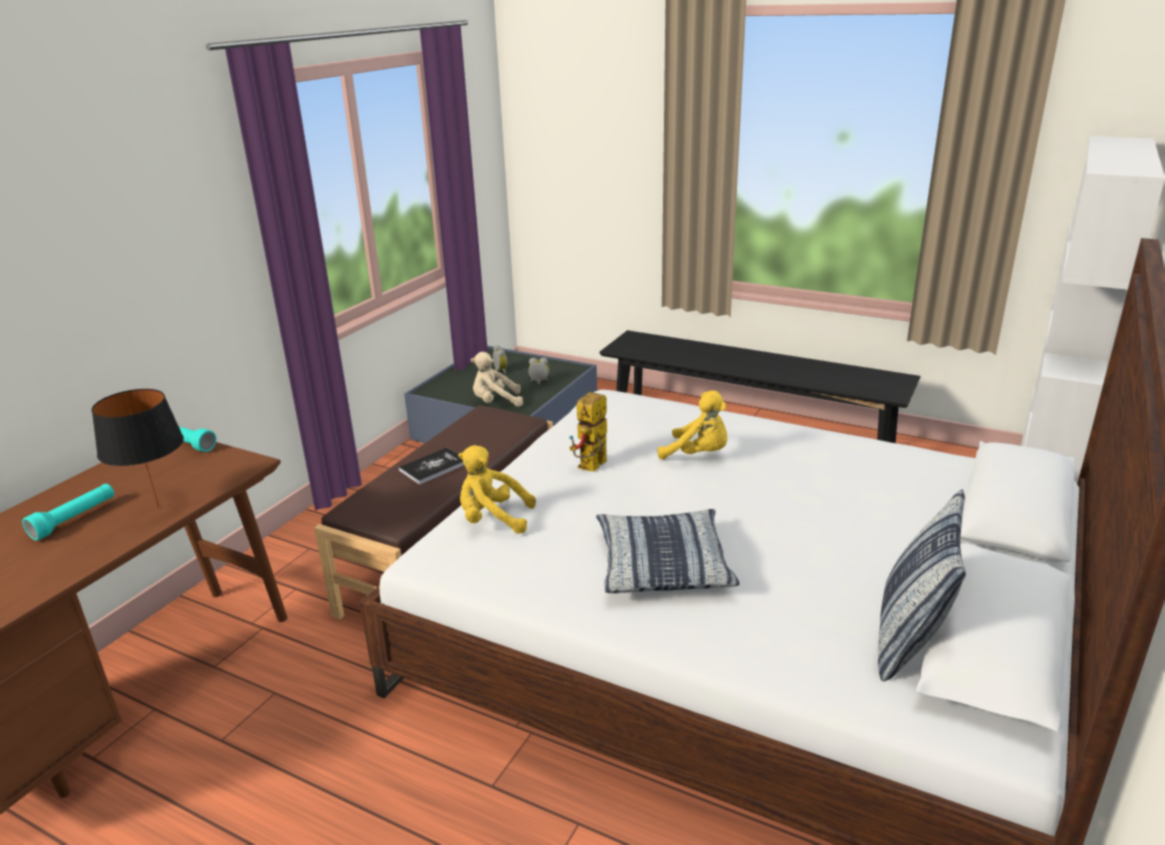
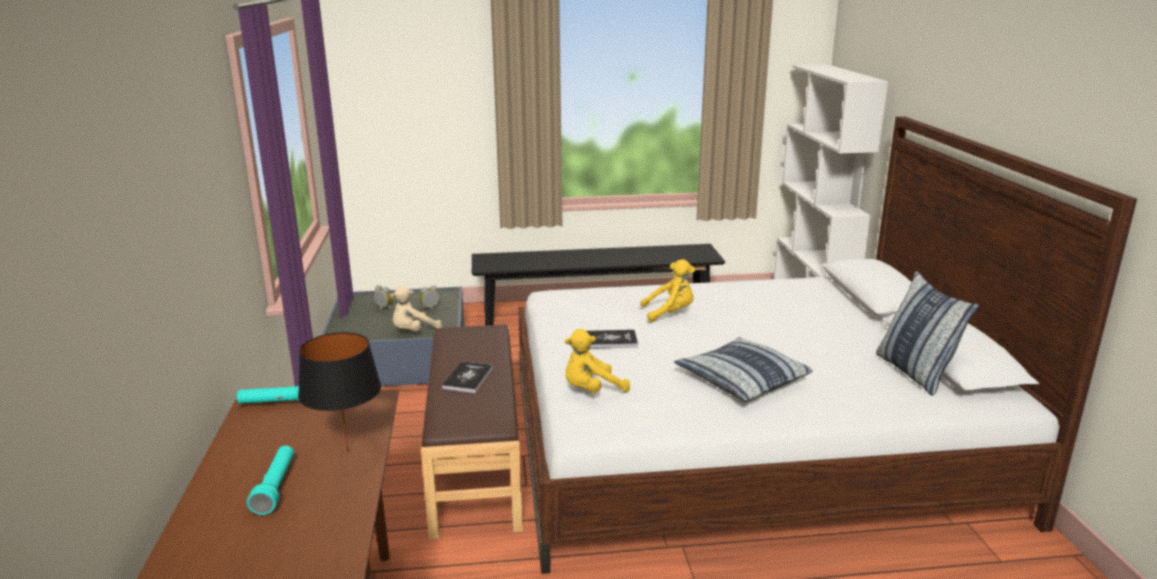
camera: 35 degrees left, 5 degrees down
(591, 468) = (610, 340): toy robot -> book

